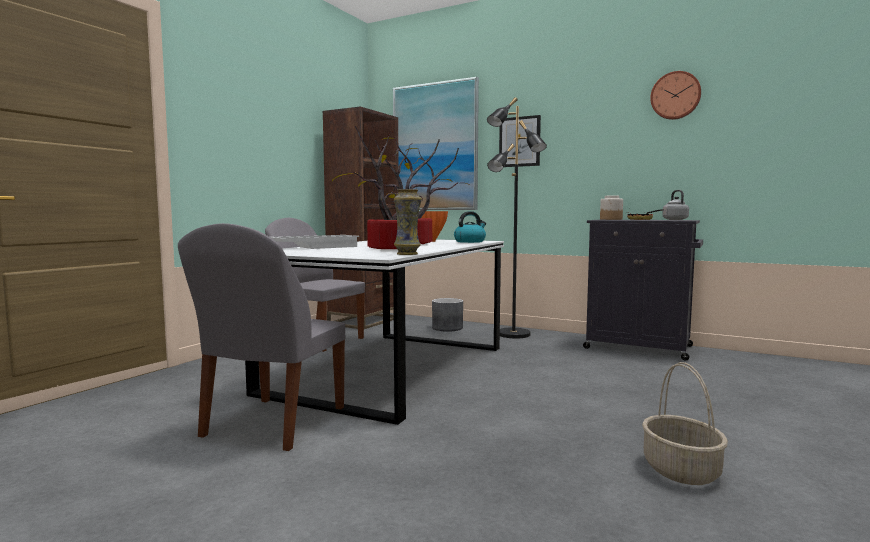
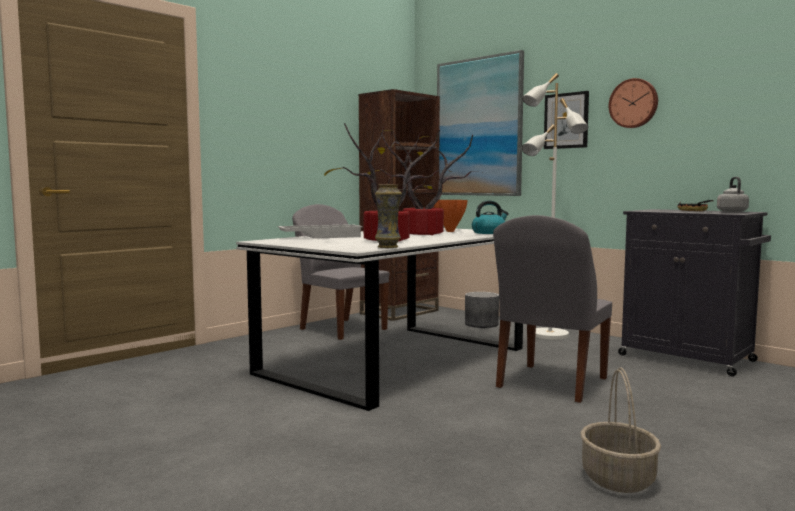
camera: 15 degrees right, 0 degrees up
(272, 425) = (258, 400): grey chair -> grey chair (550, 384)
(513, 334) = (549, 335): black floor lamp -> white floor lamp
(611, 219) = (660, 209): jar -> none
(675, 96) = (740, 65): wall clock -> wall clock (634, 103)

